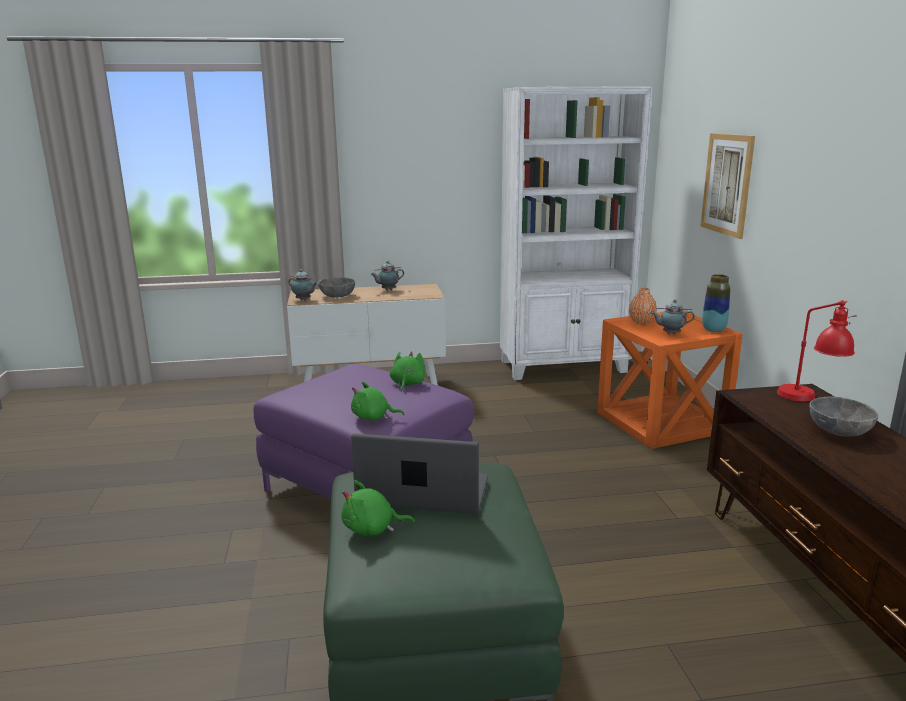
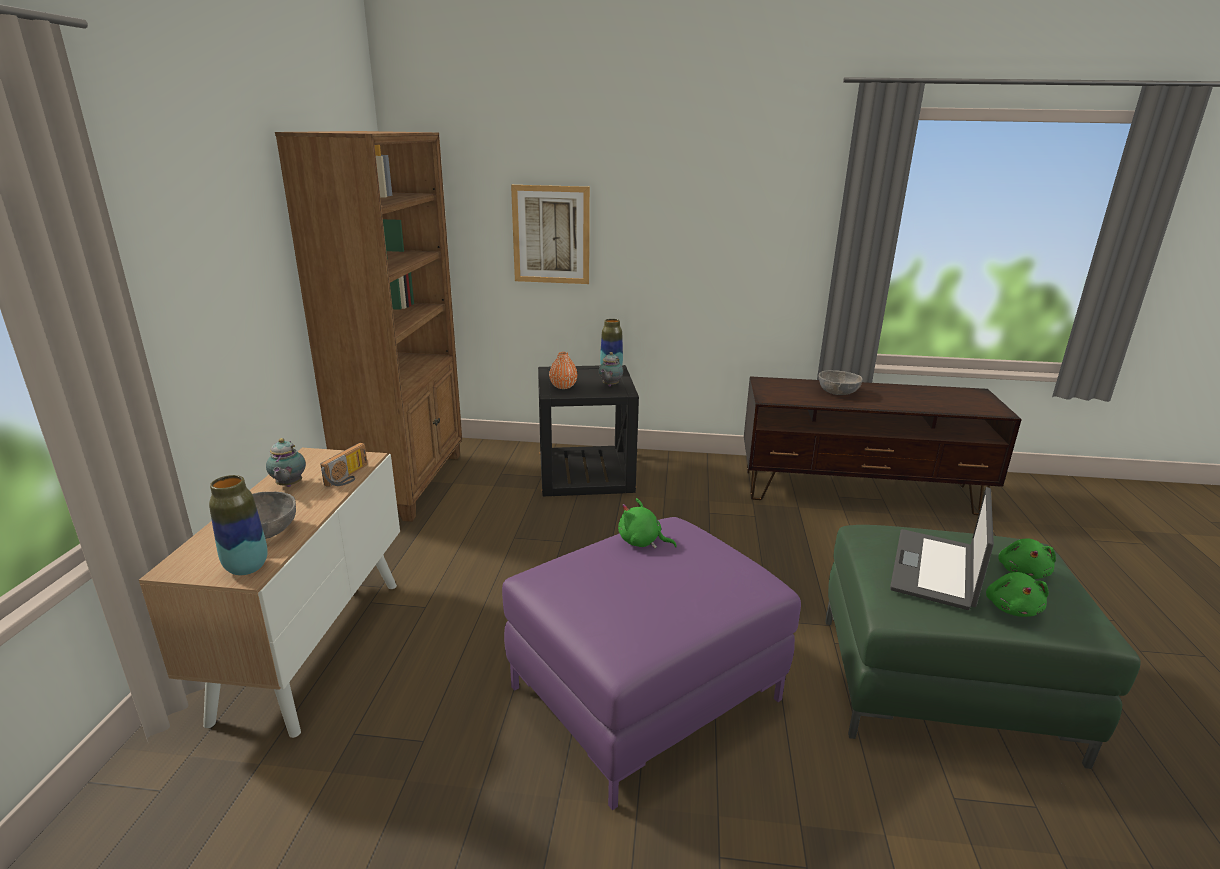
camera: 75 degrees left, 5 degrees up
(304, 300) = (247, 568): teapot -> vase
(373, 418) = (741, 579): green plush toy -> green plush toy (1022, 572)
(406, 296) = (349, 477): none -> radio
(564, 367) = (407, 483): white bookcase -> brown bookcase
(661, 422) = (585, 473): orange side table -> black side table
(810, 399) = (781, 384): red table lamp -> none

